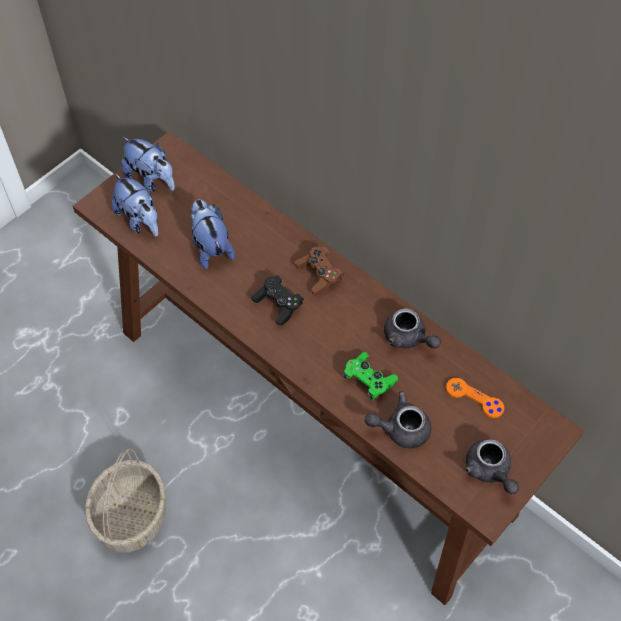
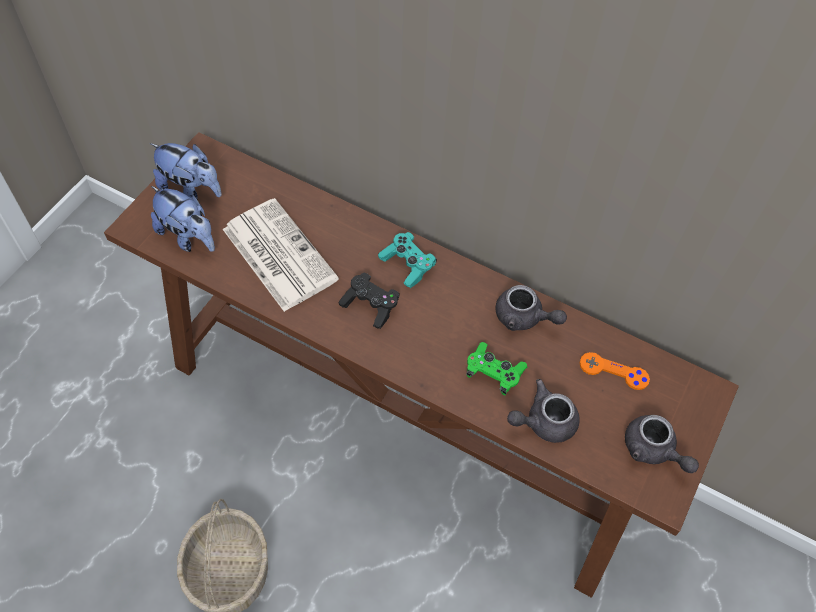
camera: 15 degrees left, 0 degrees up
(211, 247) = (277, 254): plush toy -> newspaper
(319, 275) = (407, 265): brown game controller -> turquoise game controller

